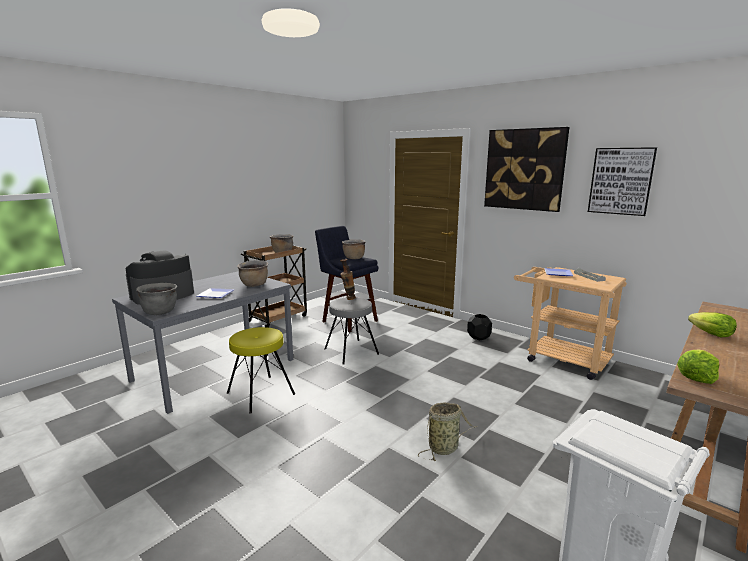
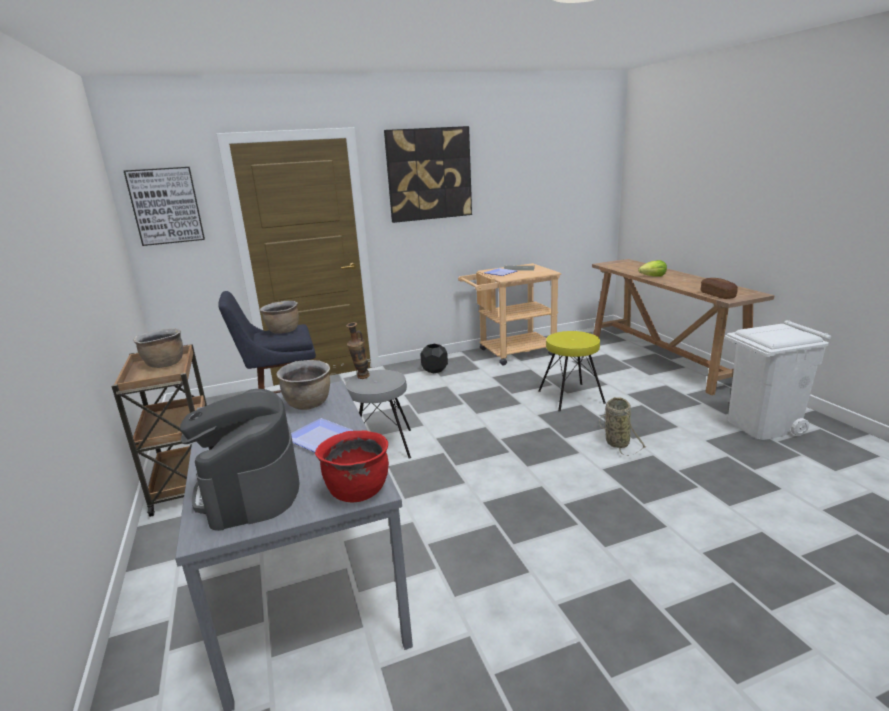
camera: 60 degrees left, 5 degrees up
(160, 312) = (357, 491): grey cooking pot -> red cooking pot
(260, 394) = (429, 537): yellow stool -> yellow stool (571, 397)
(621, 181) = (516, 177): picture -> picture (166, 206)
(696, 376) = (717, 295): lettuce -> bread

